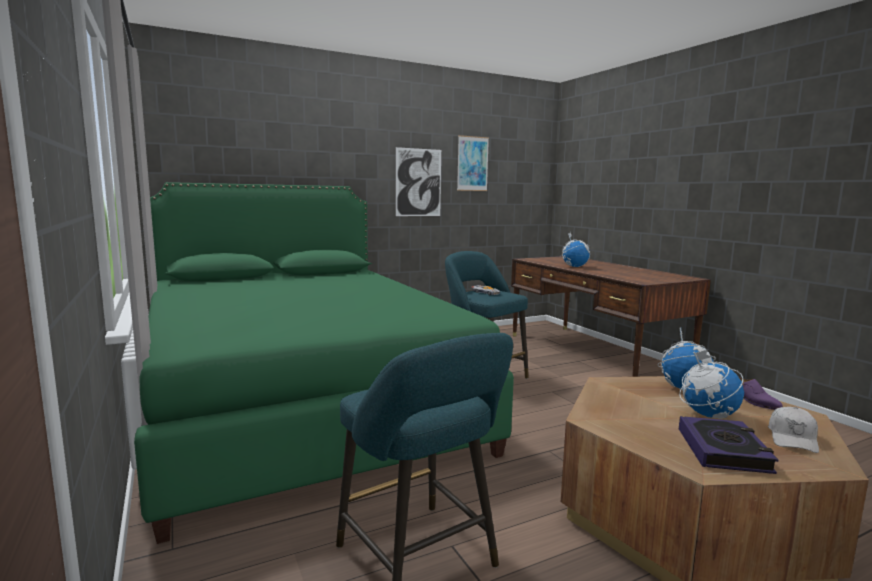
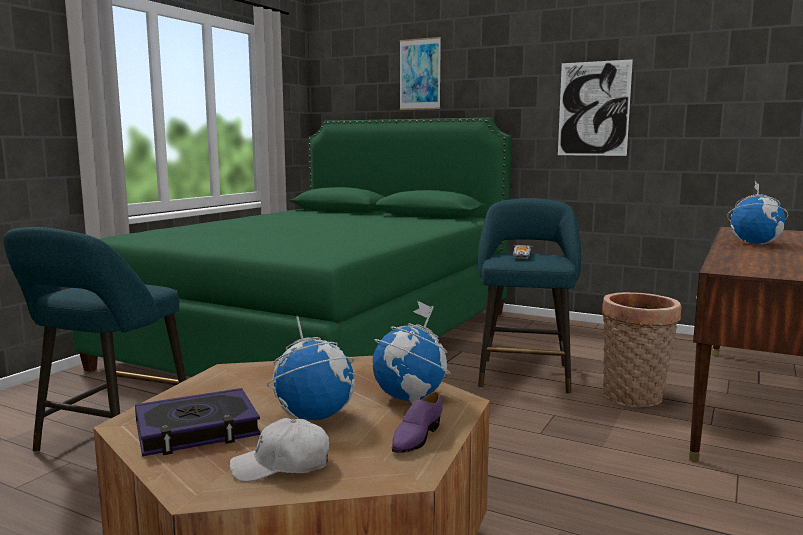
camera: 55 degrees right, 0 degrees up
(472, 163) = (689, 75): picture -> picture (420, 74)
(550, 369) = (634, 398): none -> basket

